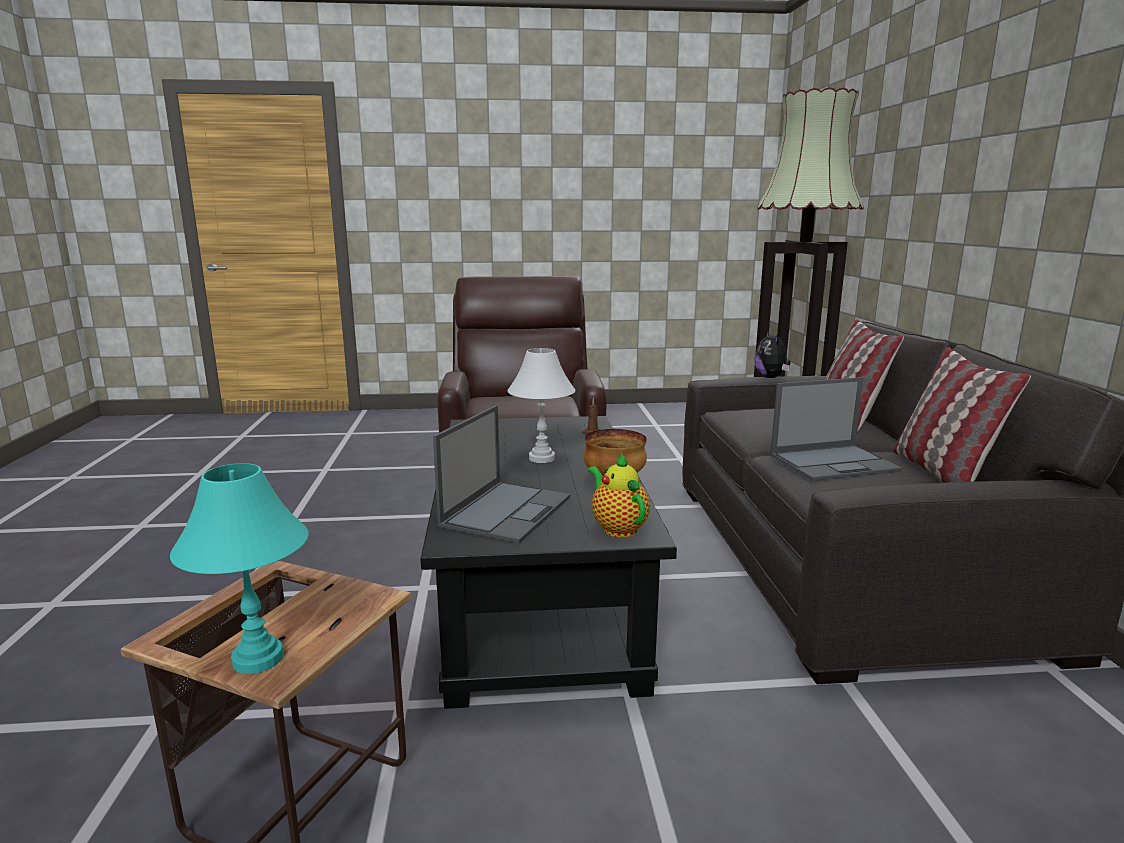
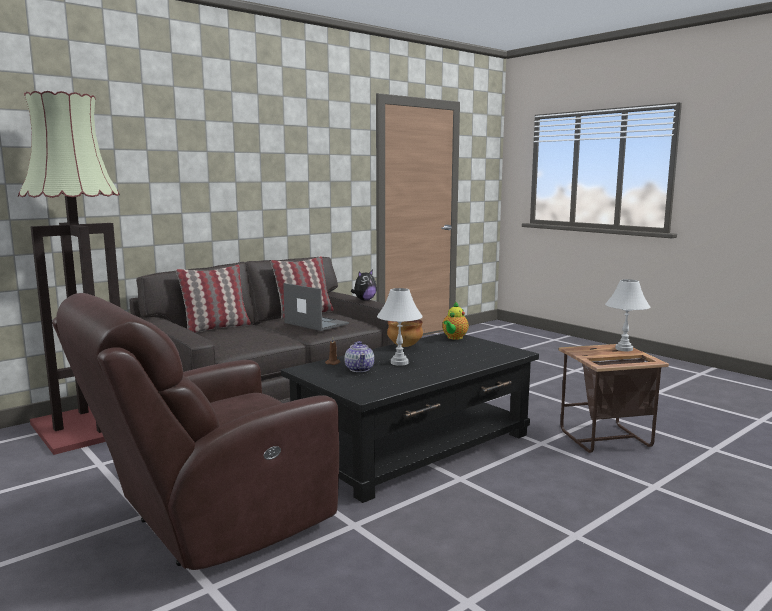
camera: 125 degrees left, 5 degrees down
(257, 658) = (624, 349): turquoise table lamp -> white table lamp
(507, 510) = (475, 353): laptop -> none
(550, 438) = (359, 369): none -> teapot
(771, 377) = (175, 327): plush toy -> plush toy (364, 300)

